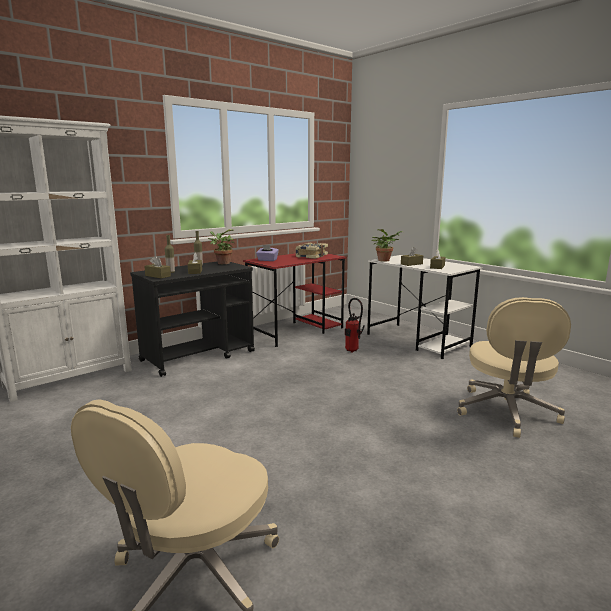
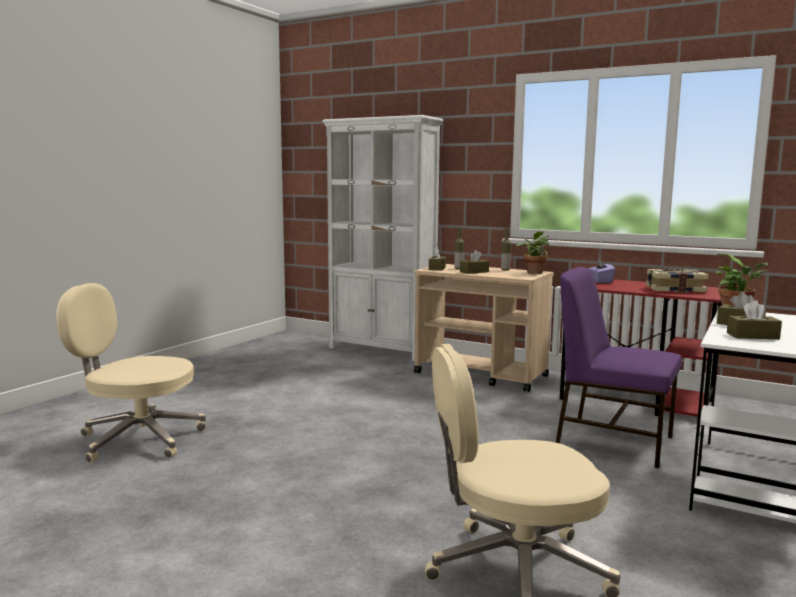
camera: 70 degrees right, 5 degrees down
(199, 356) = (481, 375): black cart -> beige cart
(352, 351) = (612, 441): fire extinguisher -> purple chair

